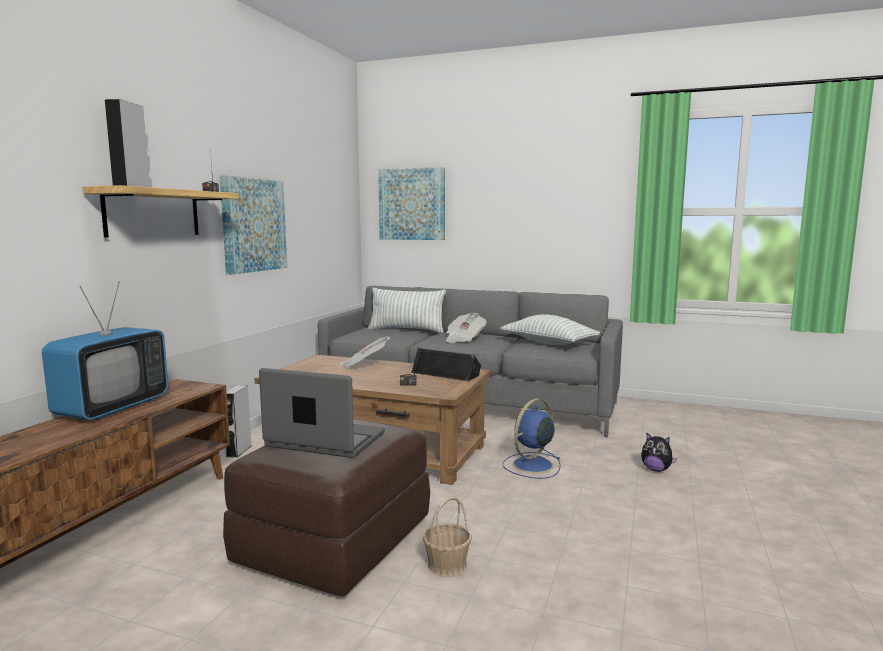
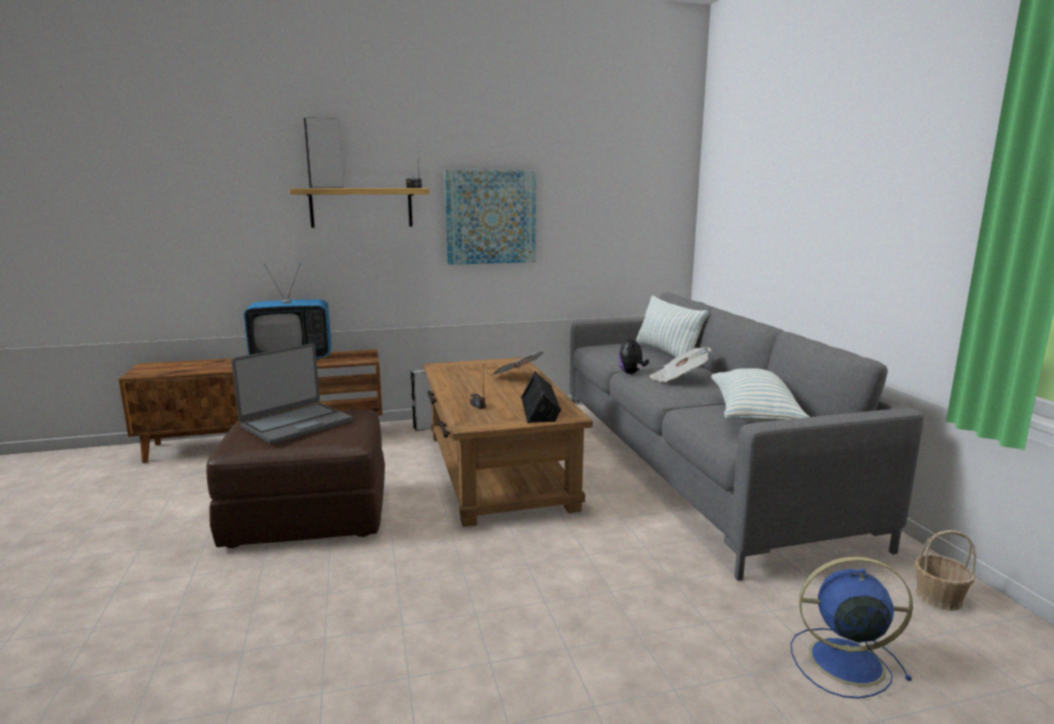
camera: 55 degrees right, 5 degrees up
(325, 440) = (296, 424): laptop -> laptop turned 60 degrees clockwise
(412, 204) = (736, 190): picture -> none
(446, 565) = (301, 575): basket -> basket (938, 597)
(531, 465) = (565, 553): blue fan -> blue fan (842, 661)
(656, 469) = (676, 648): plush toy -> plush toy (631, 373)

